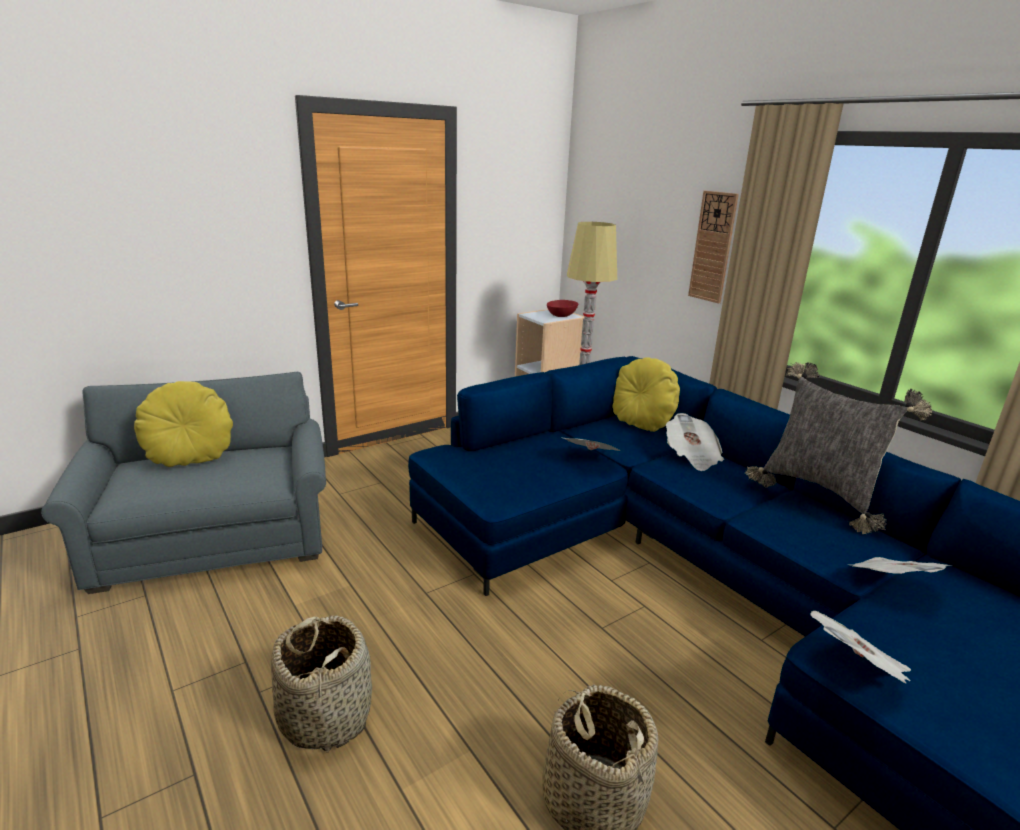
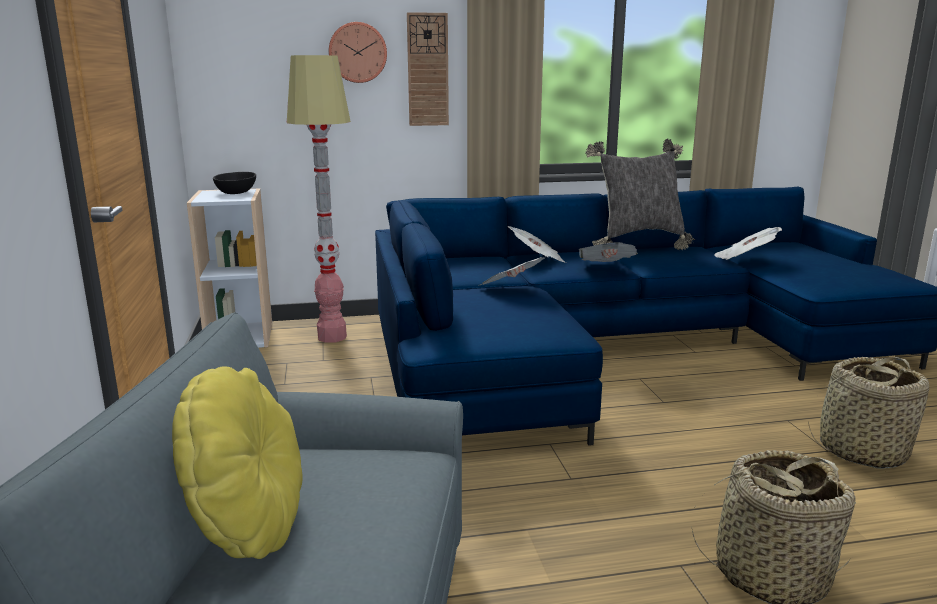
camera: 65 degrees left, 5 degrees down
(561, 316) = (236, 193): red bowl -> black bowl
(641, 424) = (454, 260): yellow pillow -> none
(664, 223) = (357, 52): none -> wall clock
(857, 668) = (836, 285): newspaper -> newspaper (606, 269)

